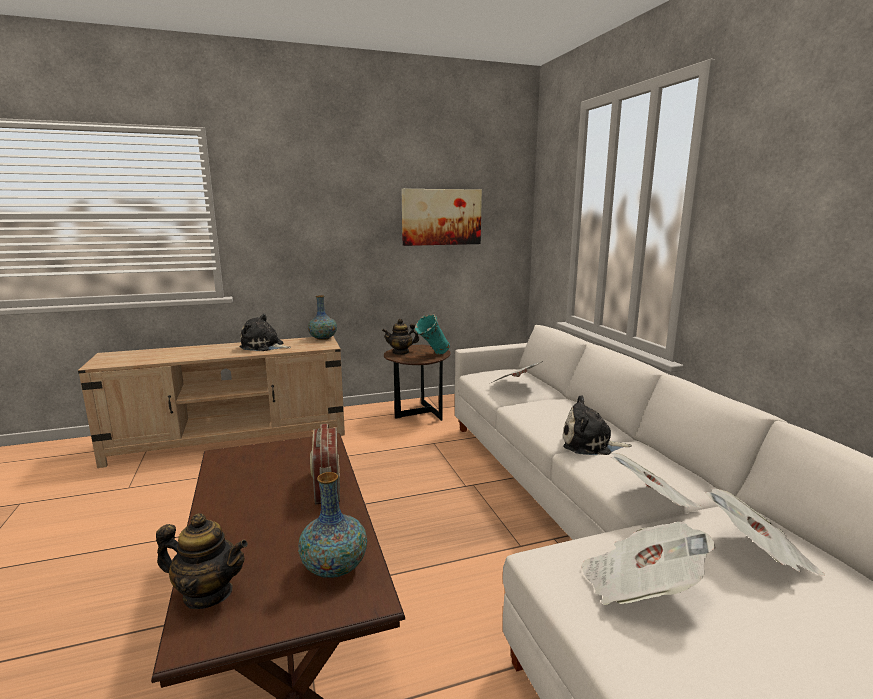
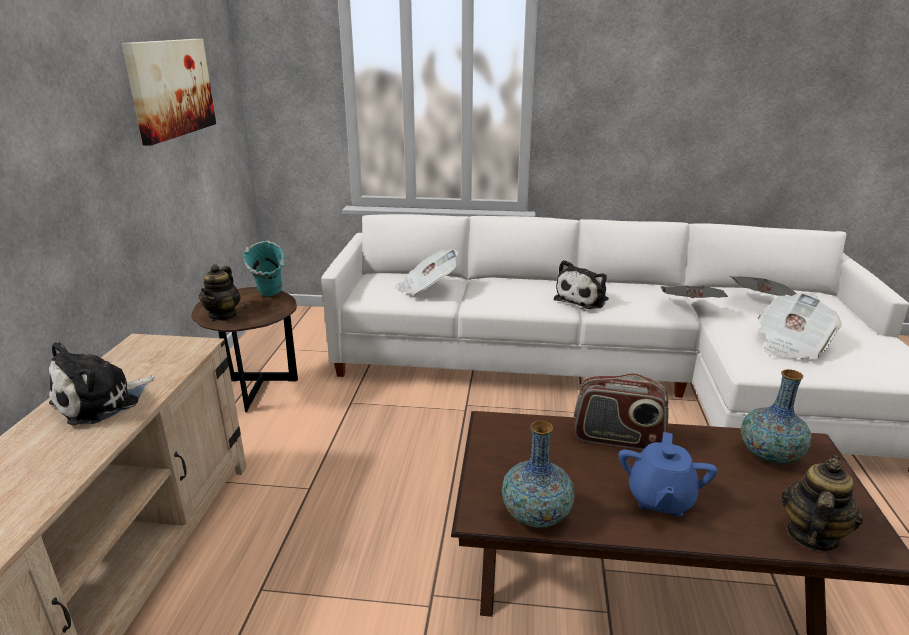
camera: 65 degrees left, 10 degrees up
(248, 513) = (660, 499): none -> blue teapot
(323, 338) = (141, 343): vase -> vase (535, 515)

